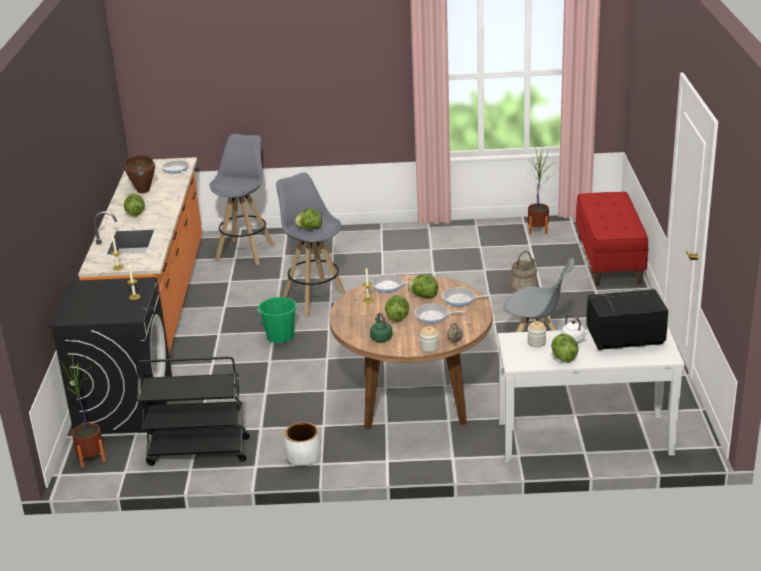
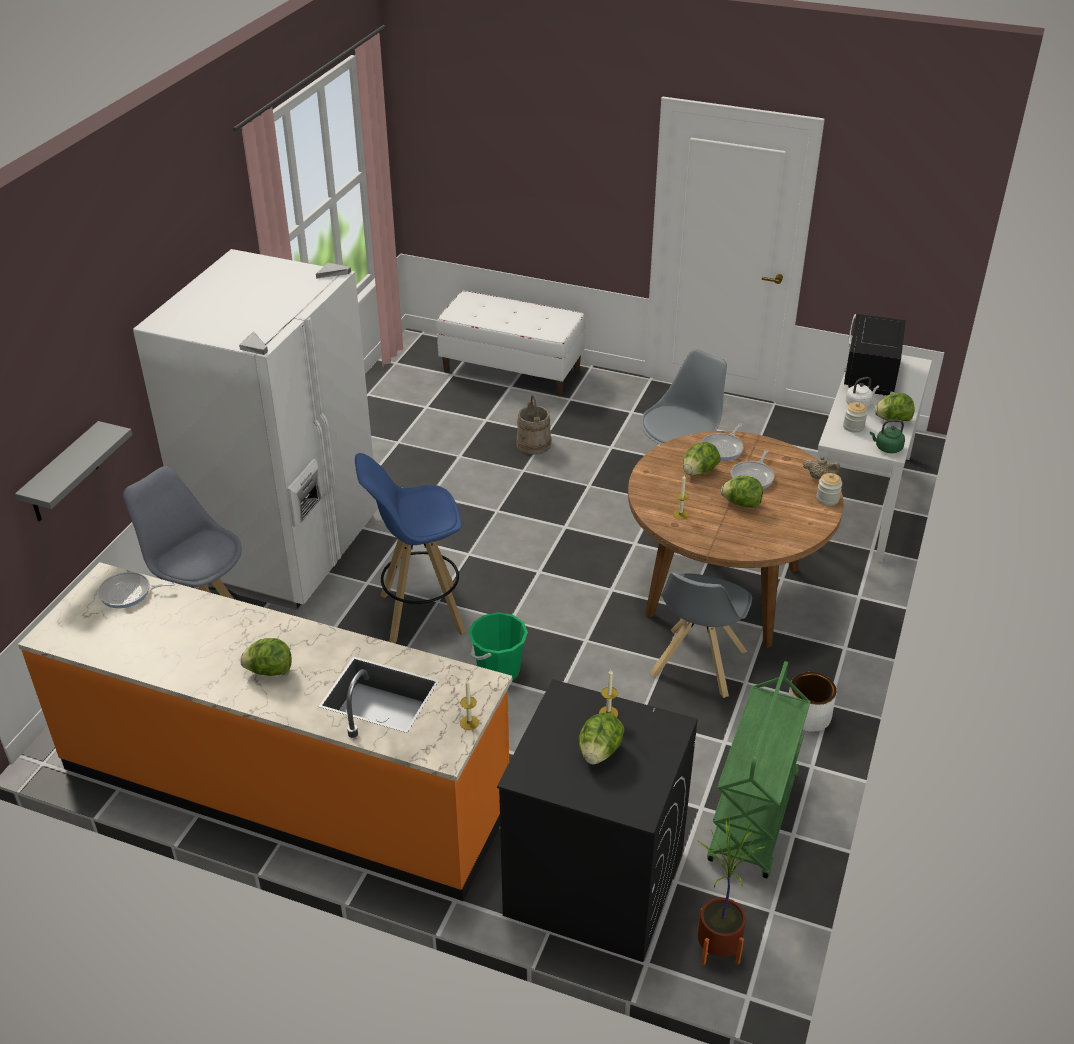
camera: 70 degrees left, 10 degrees up
(143, 190) = (179, 646): brown cooking pot -> none
(197, 452) = (754, 818): black cart -> green cart
(215, 110) = (63, 474): none -> grey shelf
(309, 228) = (432, 516): lettuce -> lettuce (599, 752)
(315, 299) = (419, 613): grey stool -> blue stool
(329, 403) = (697, 664): none -> grey chair
(345, 246) = (288, 547): none -> white fridge
(381, 338) = (785, 528): green kettle -> green kettle (887, 448)
(389, 286) = (655, 490): frying pan -> none
(538, 230) = (396, 390): potted plant -> none
(609, 260) = (512, 370): red bench -> white bench

